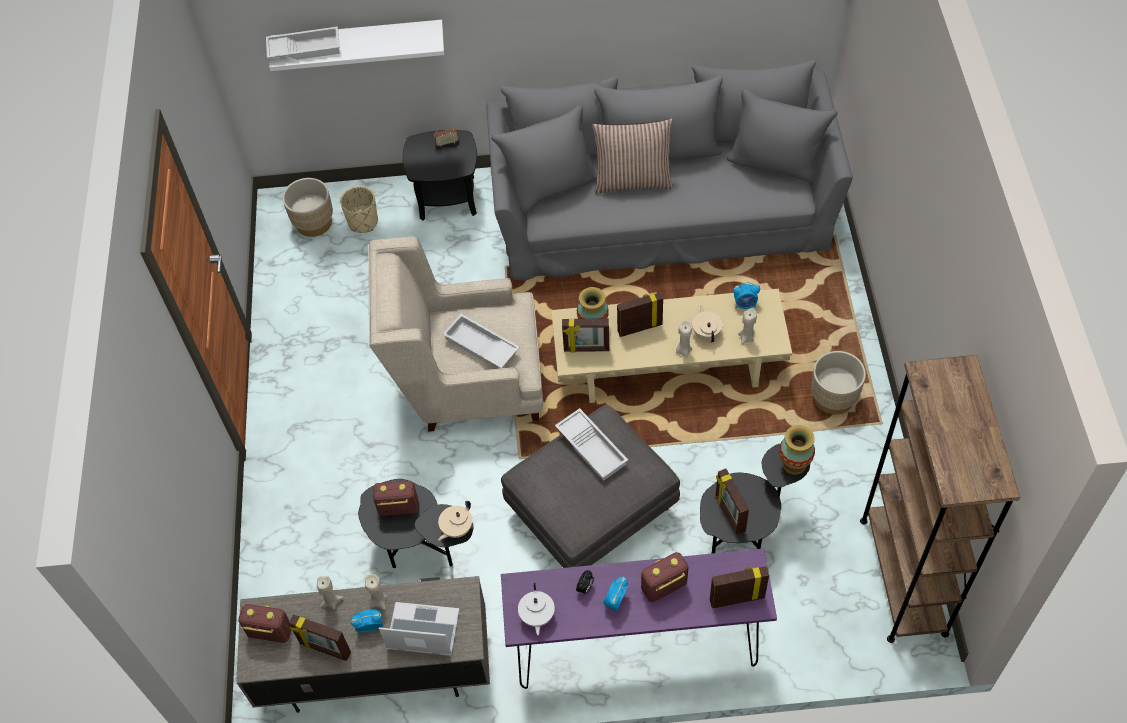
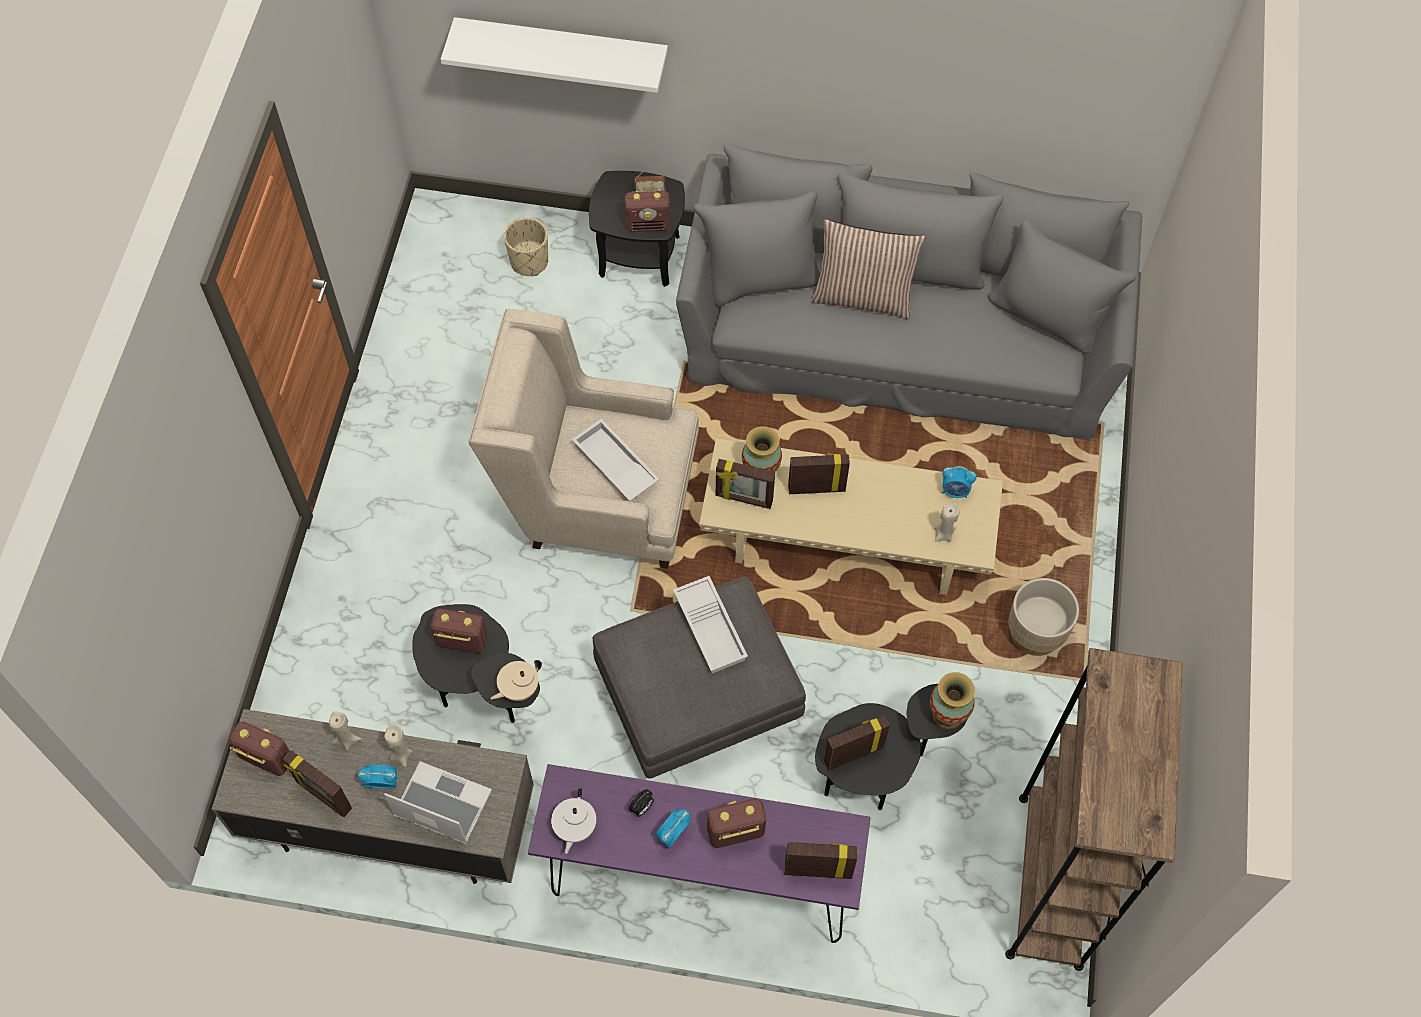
camera: 10 degrees right, 5 degrees up
(305, 48) = (490, 44): white tray -> none
(314, 223) = (470, 248): beige planter -> none
(453, 167) = (648, 225): none -> radio
(683, 350) = (861, 531): beige candle -> none
(706, 332) = (896, 515): beige teapot -> none
(729, 514) = (853, 753): picture frame -> picture frame turned 75 degrees clockwise

